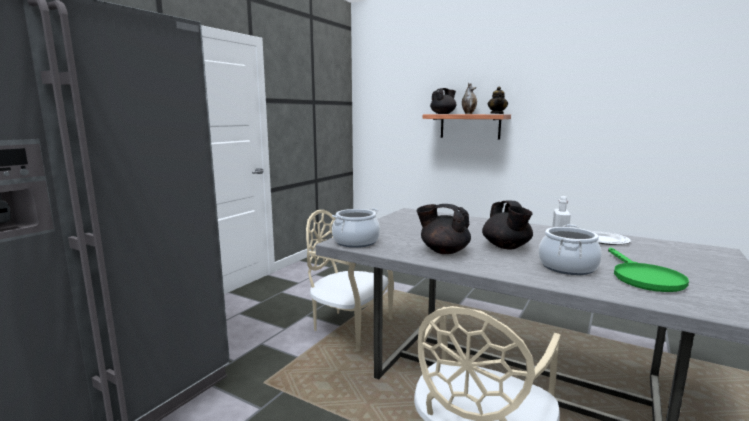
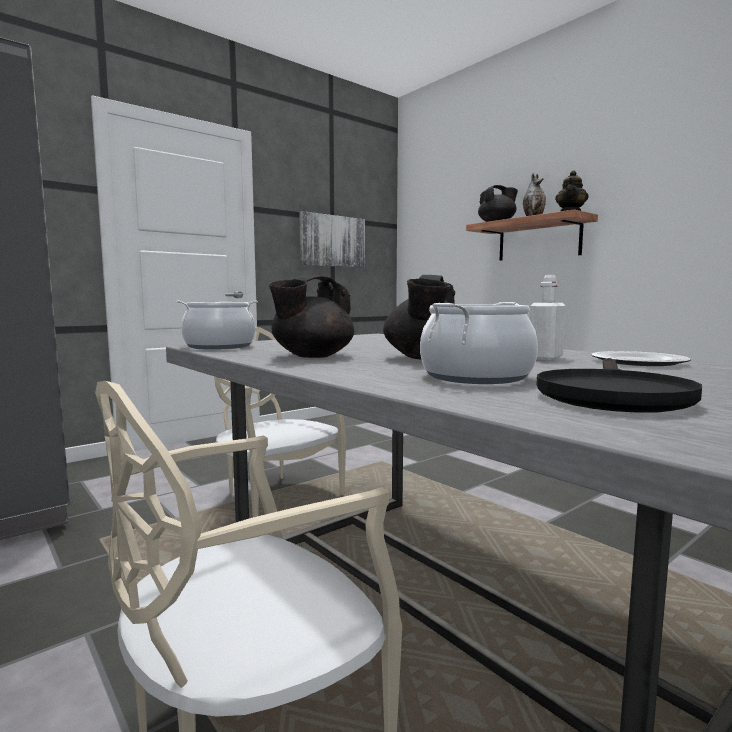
camera: 20 degrees right, 5 degrees down
(315, 120) = (332, 241): none -> picture
(443, 251) = (312, 356): black teapot -> black teapot turned 90 degrees counterclockwise
(642, 277) = (611, 394): green frying pan -> black frying pan

